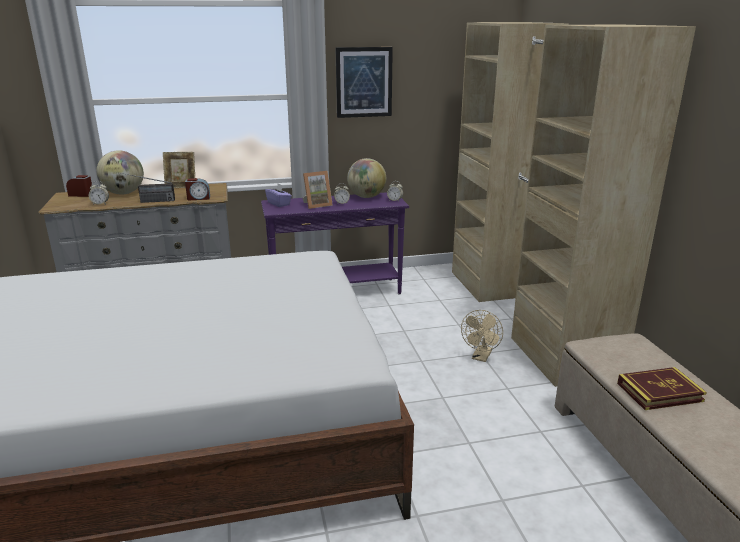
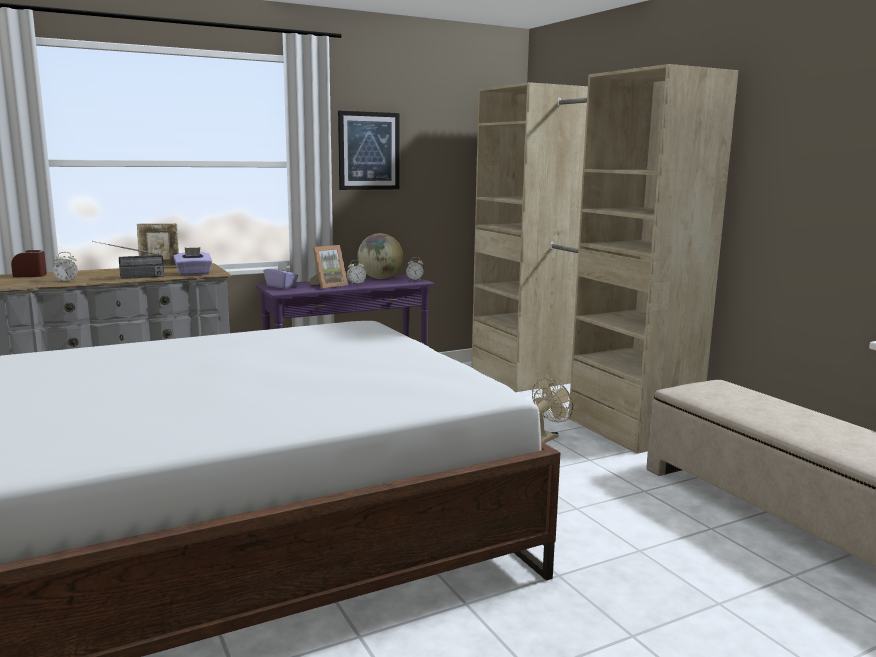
camera: 15 degrees left, 10 degrees down
(123, 193) = (88, 273): globe -> none
(198, 198) = (193, 274): alarm clock -> purple tissue box
(481, 357) = (546, 437): beige fan -> beige fan turned 150 degrees counterclockwise
(659, 392) = (770, 416): book -> none

